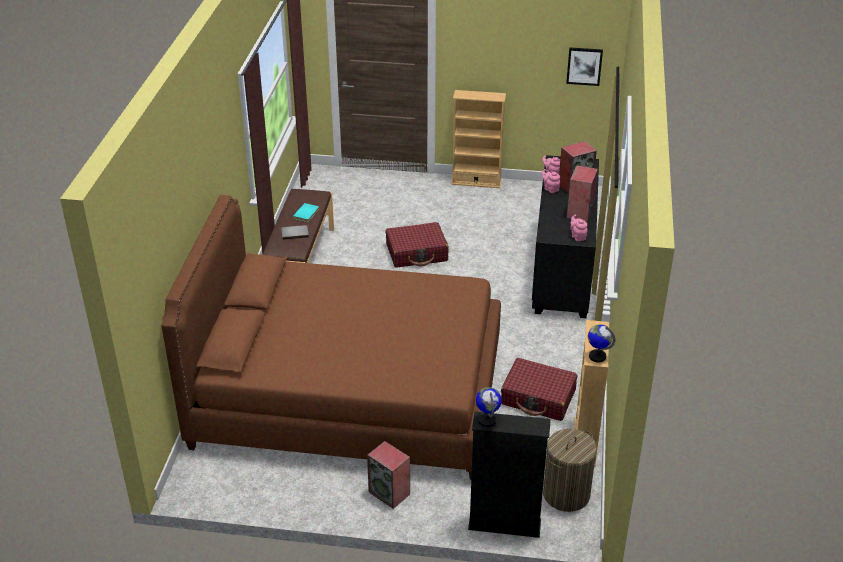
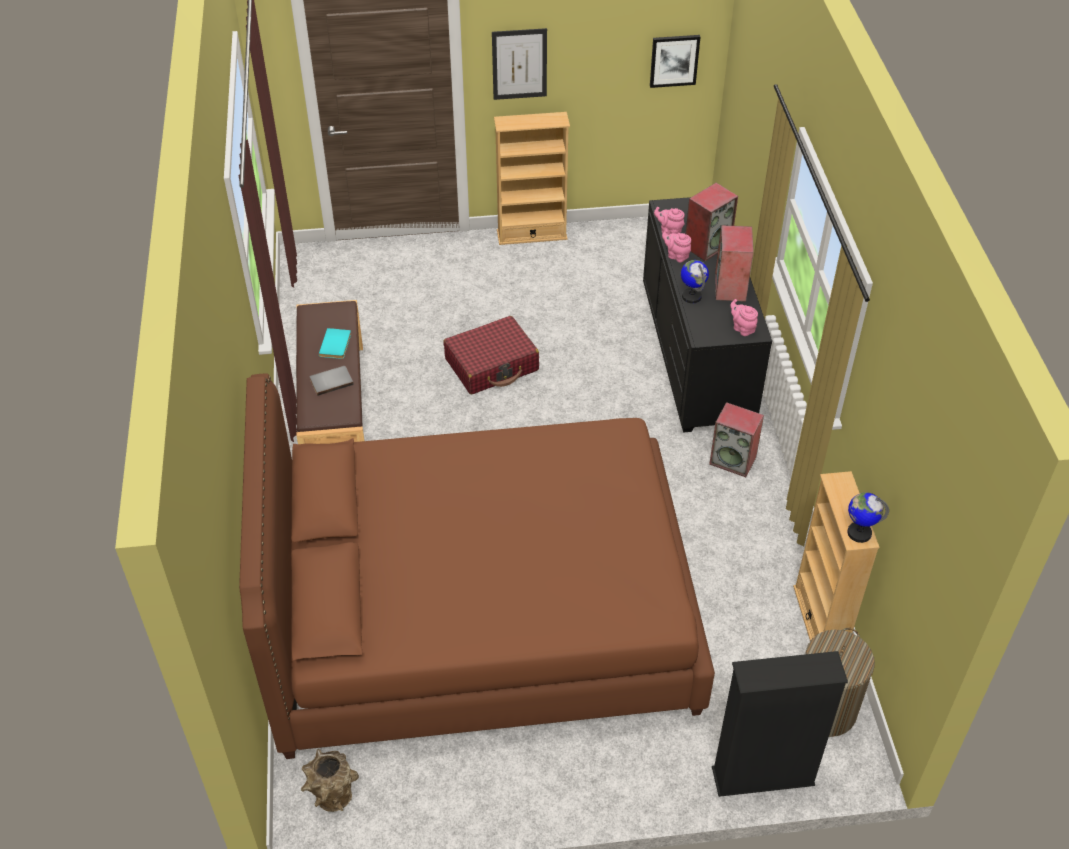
camera: 15 degrees left, 10 degrees up
(208, 475) = (331, 795): none -> brown vase
(390, 493) = (594, 763): speaker -> speaker (733, 460)
(475, 54) = (519, 64): none -> picture
(487, 420) = (756, 674): globe -> globe (691, 296)
(538, 397) = (735, 565): red suitcase -> none

